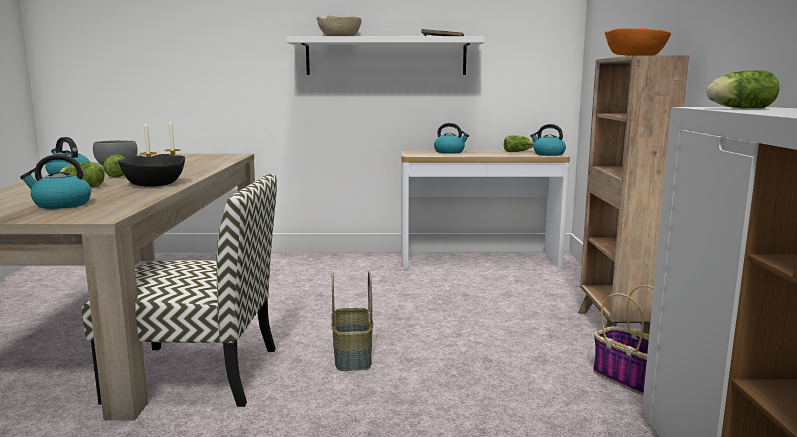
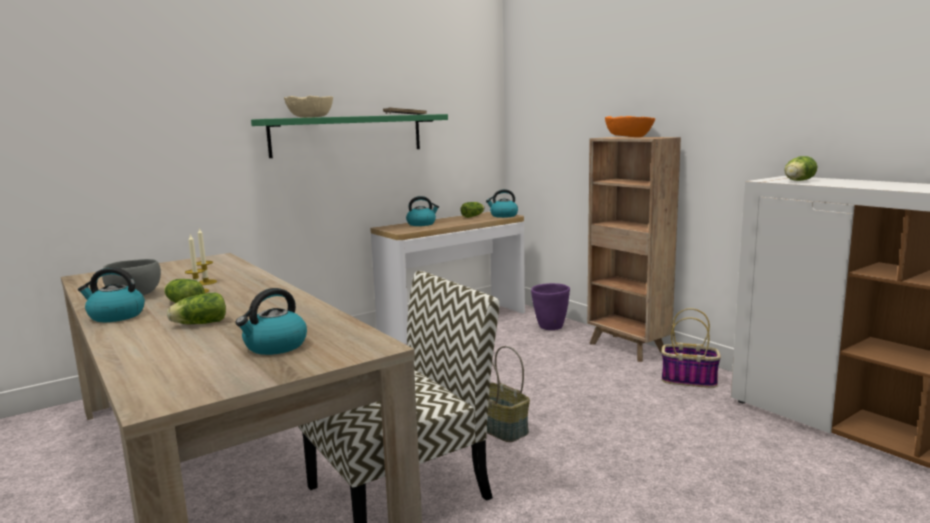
camera: 35 degrees left, 0 degrees up
(154, 184) = (276, 305): black bowl -> none
(386, 57) = (348, 135): white shelf -> green shelf
(564, 287) = (550, 327): none -> purple planter

